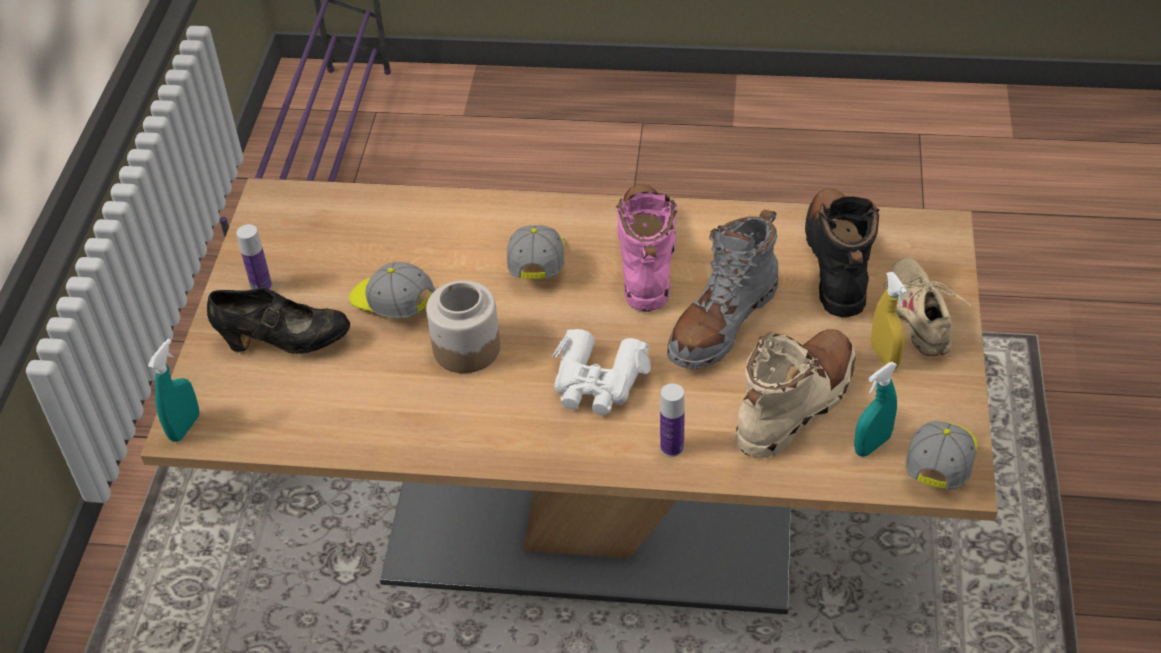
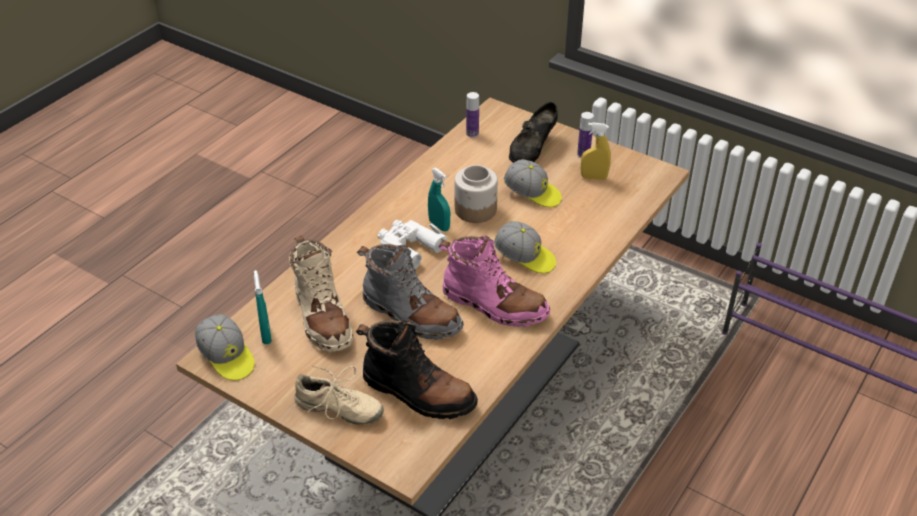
camera: 115 degrees right, 5 degrees down
(184, 427) = (496, 111): turquoise spray bottle -> turquoise spray bottle (439, 225)
(392, 304) = (532, 194): cap -> cap turned 60 degrees clockwise
(672, 447) = (338, 257): bottle -> bottle (472, 134)
(722, 322) = (411, 315): grey boot -> grey boot turned 150 degrees clockwise
(884, 356) = (321, 374): yellow spray bottle -> yellow spray bottle (593, 177)

